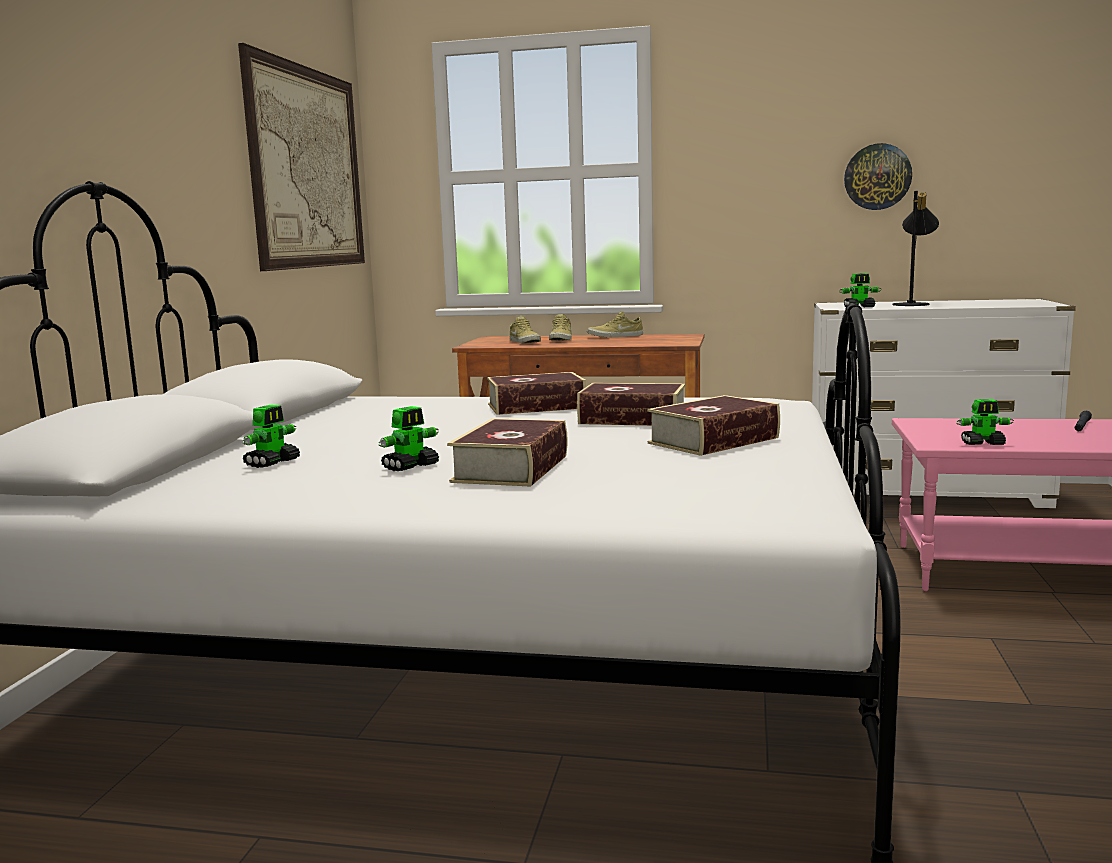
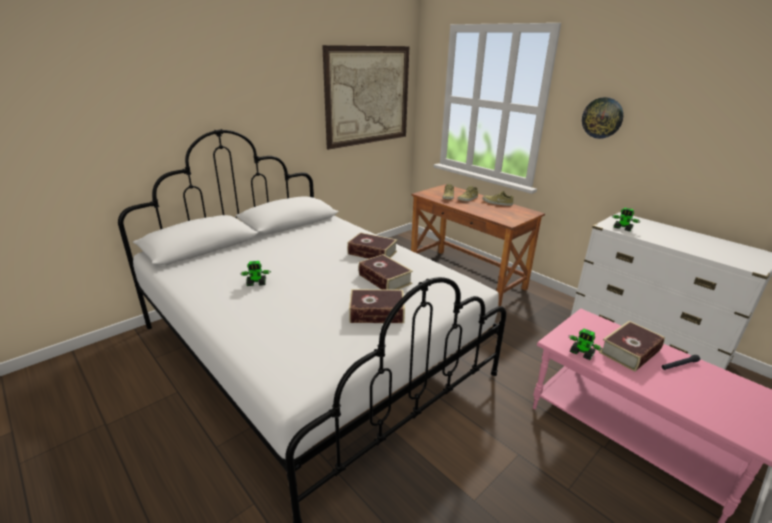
camera: 35 degrees right, 15 degrees up
(272, 463) = (231, 261): toy robot -> none
(511, 468) = (278, 300): book -> book (630, 351)
(877, 177) = (682, 142): wall clock -> wall clock (602, 118)
(913, 304) = (667, 234): black table lamp -> none

